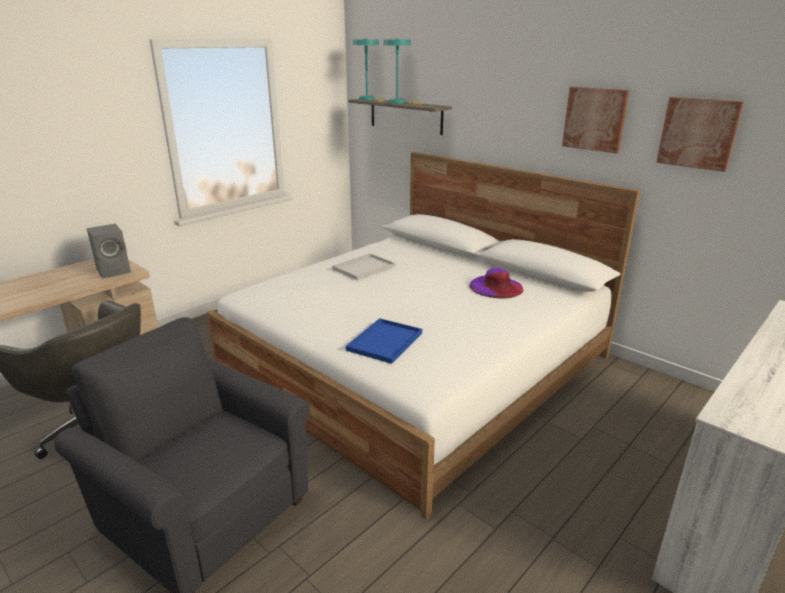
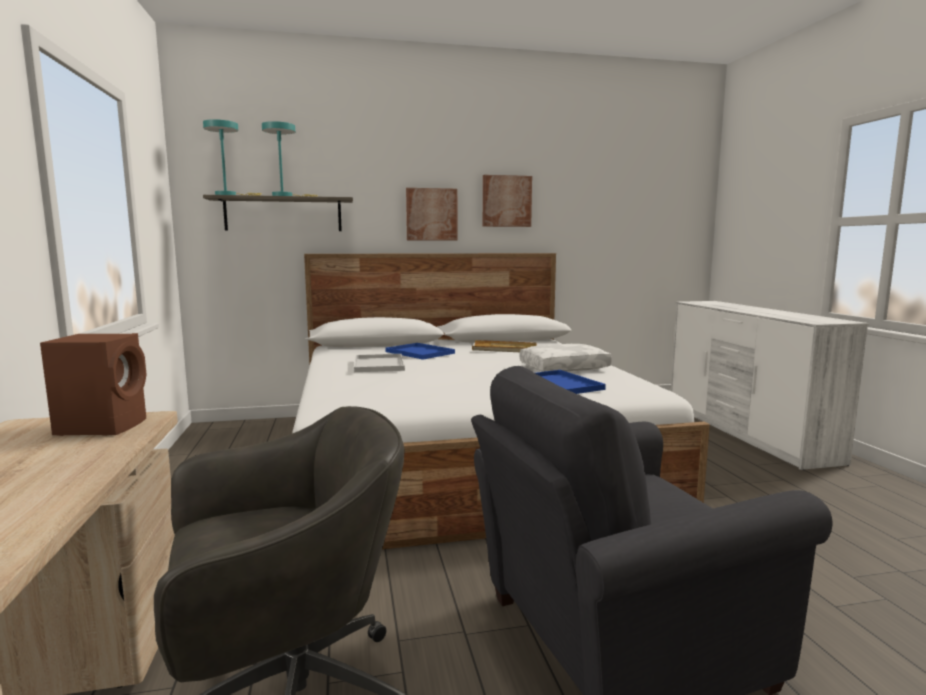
camera: 55 degrees left, 15 degrees down
(115, 270) = (104, 426): grey speaker -> brown speaker
(423, 265) = (418, 352): none -> blue tray
(459, 328) = (564, 367): none -> white pillow
(496, 287) = (505, 349): purple hat -> beige tray
(698, 133) = (583, 205): picture -> picture (431, 214)

